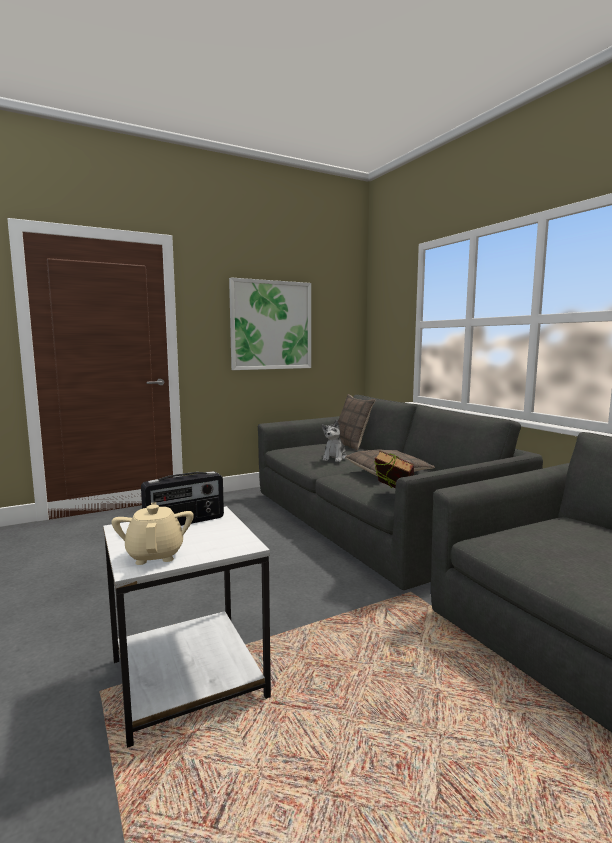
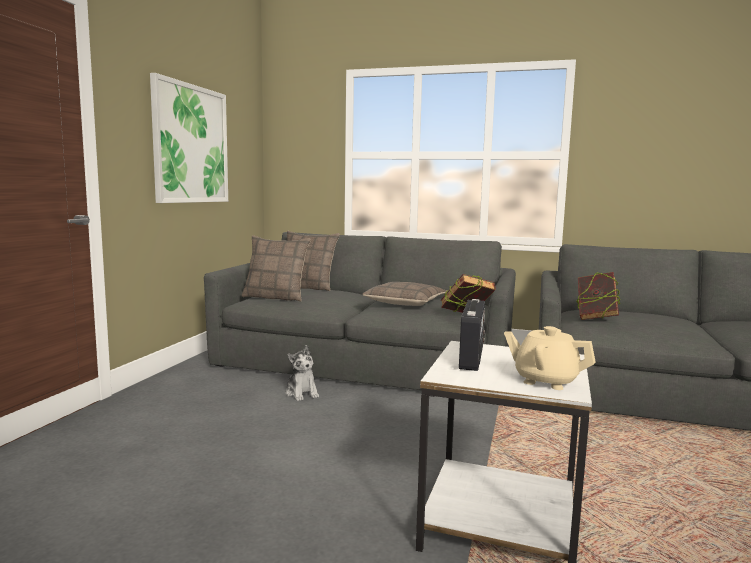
camera: 45 degrees left, 0 degrees up
(307, 449) = (275, 297): none -> pillow
(335, 458) = (327, 300): plush toy -> plush toy (302, 393)
(540, 532) = (595, 318): none -> book

